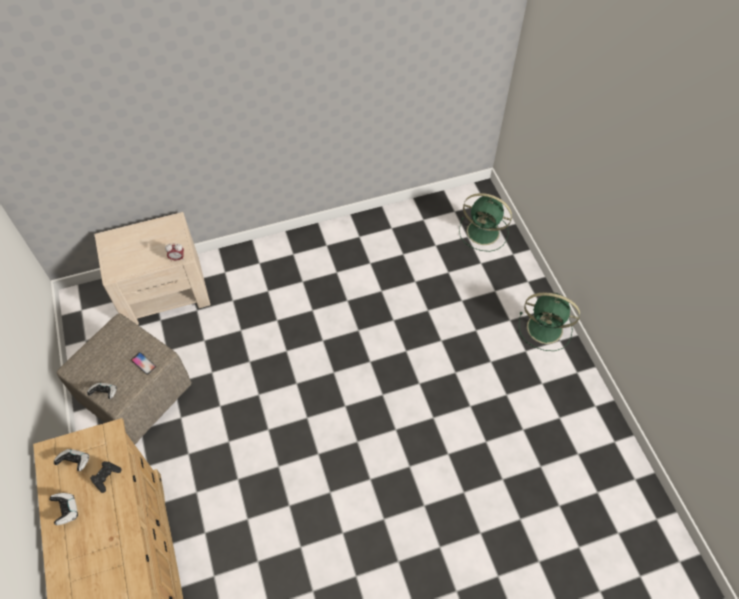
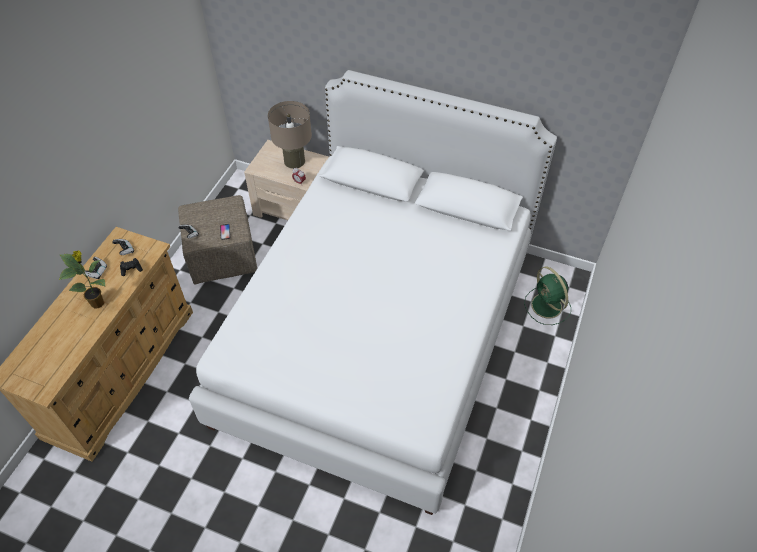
camera: 40 degrees right, 5 degrees down
(106, 543) = (98, 303): none -> potted plant
(149, 239) = (294, 161): none -> beige table lamp
(369, 360) = (378, 335): none -> white bed
(546, 328) = (528, 404): green fan -> none

